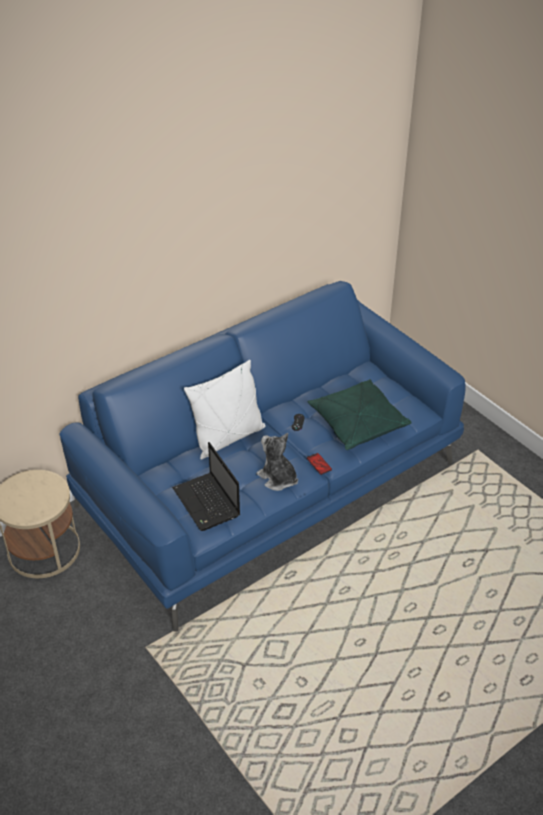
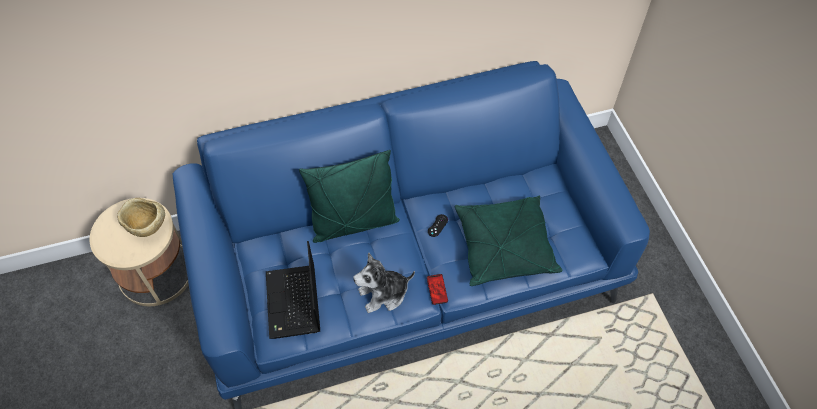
camera: 20 degrees right, 15 degrees up
(45, 489) = (147, 227): none -> beige bowl
(228, 438) = (354, 223): white pillow -> green pillow
(277, 478) = (384, 294): plush toy -> plush toy turned 90 degrees counterclockwise

